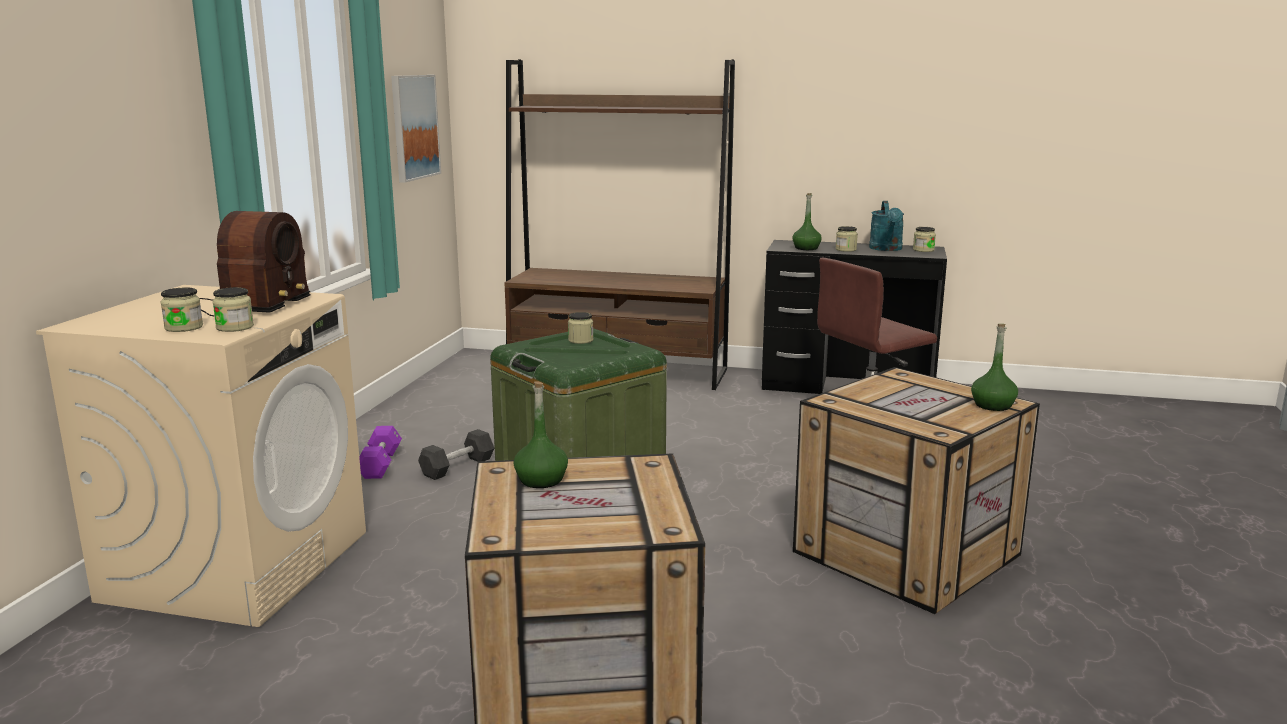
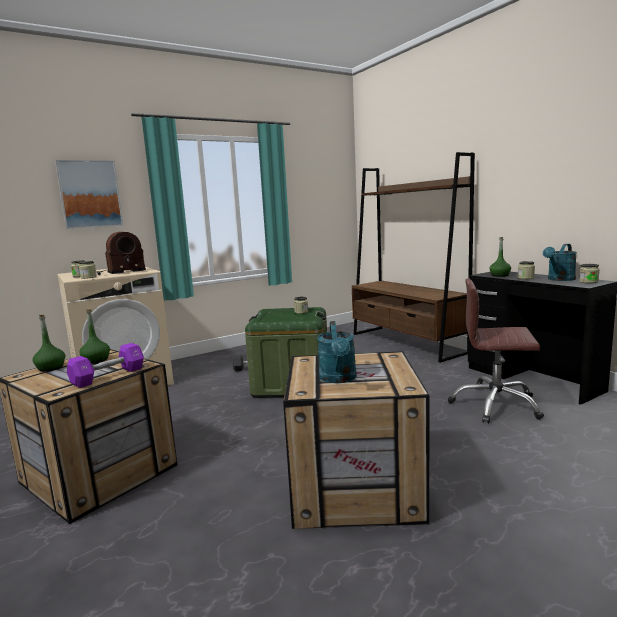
camera: 45 degrees right, 5 degrees down
(380, 464) = (232, 360): purple dumbbell -> purple dumbbell (108, 376)
(414, 127) = (321, 205): picture -> picture (90, 194)
(929, 411) = (338, 379): none -> turquoise watering can
(992, 405) = (389, 387): green bottle -> green bottle (51, 367)

